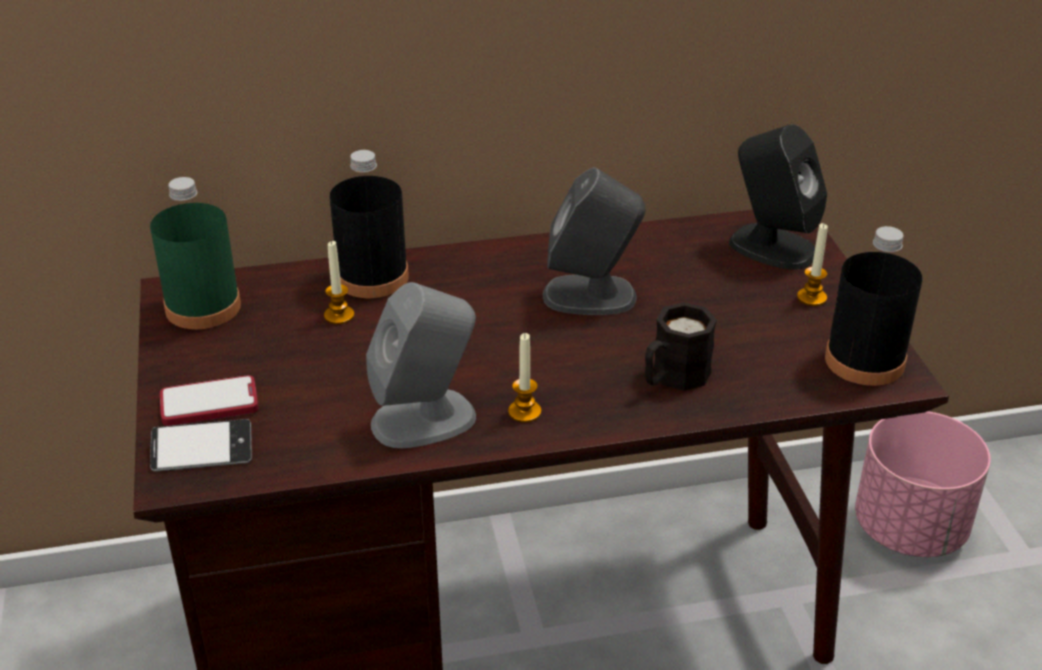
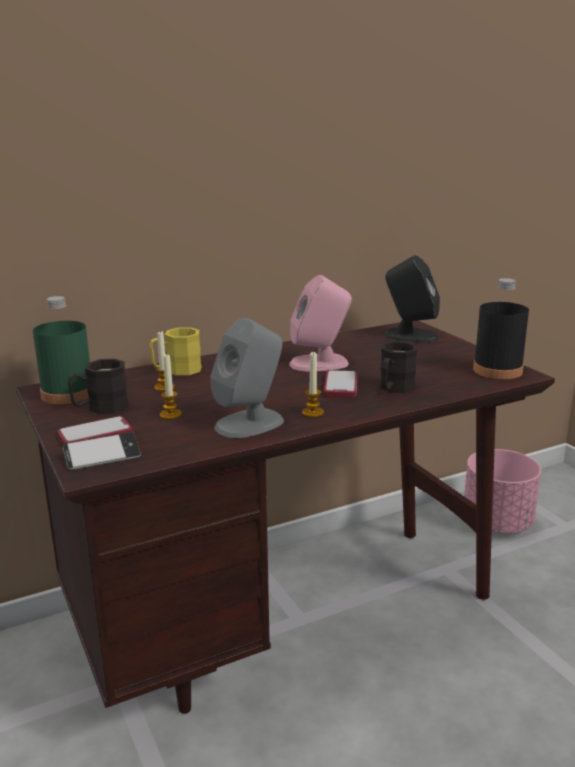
camera: 15 degrees left, 15 degrees down
(235, 346) = (100, 408): none -> black mug
(372, 277) = (177, 370): black bottle -> yellow mug
(591, 296) = (320, 363): grey speaker -> pink speaker
(596, 356) = (340, 386): none -> phone
(811, 297) = (448, 351): candle -> candle (170, 415)

